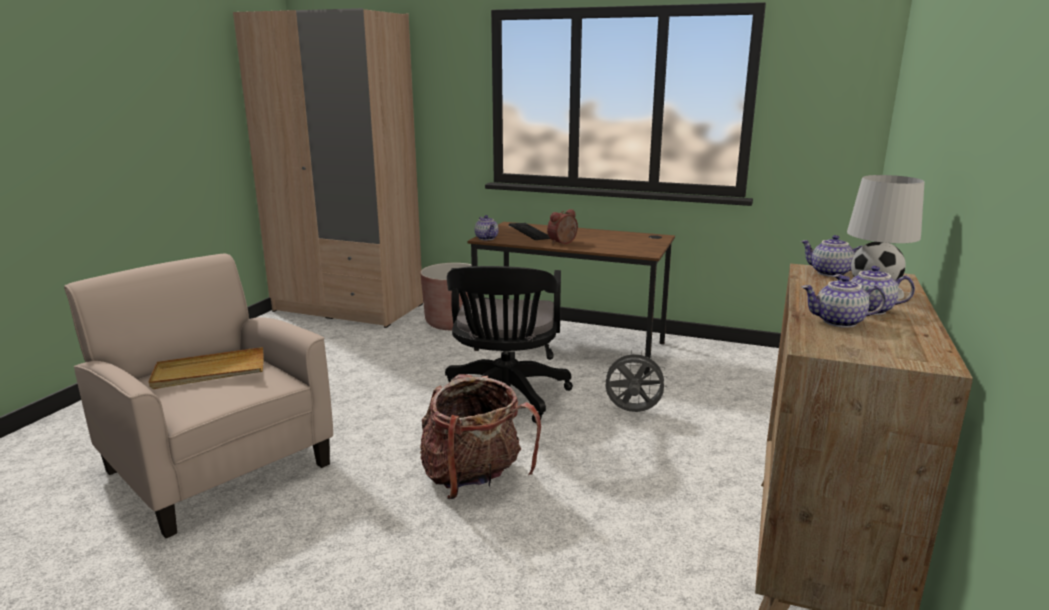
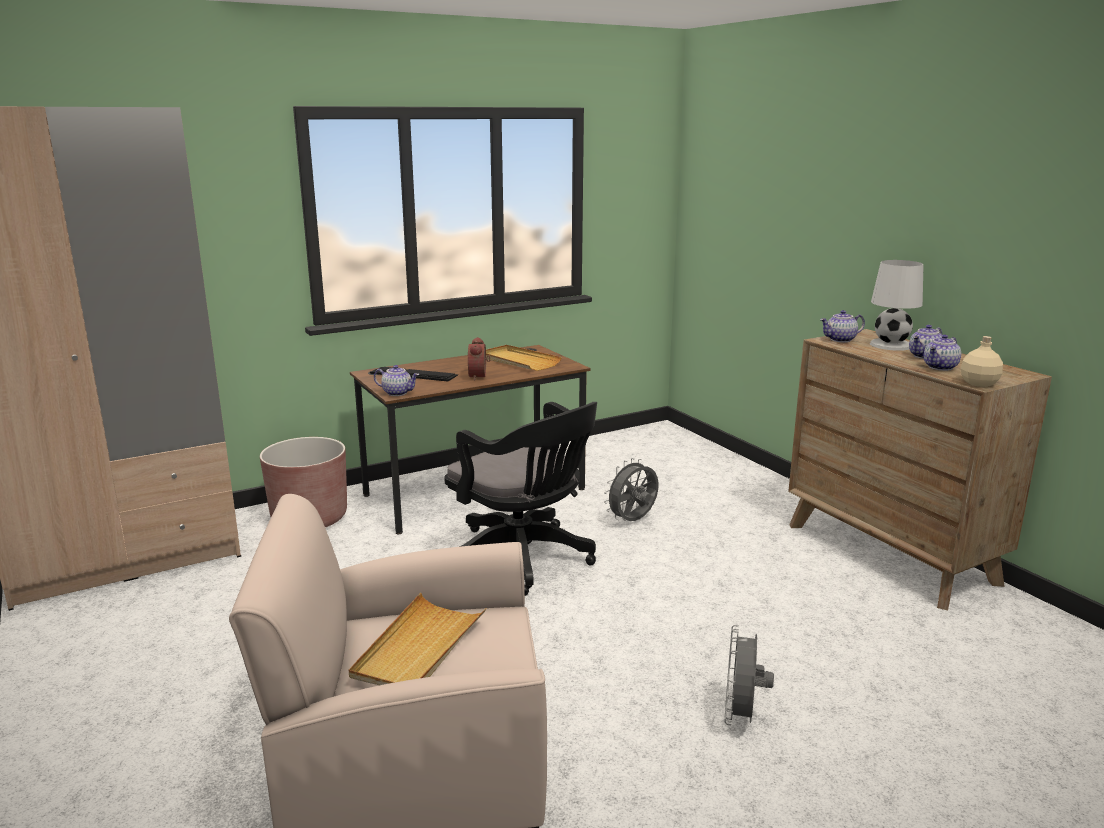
camera: 50 degrees left, 0 degrees up
(399, 565) = (741, 716): none -> grey fan
(474, 479) = (647, 630): backpack -> none
(621, 241) = (518, 361): none -> beige tray
(818, 346) = (979, 383): none -> beige bottle

